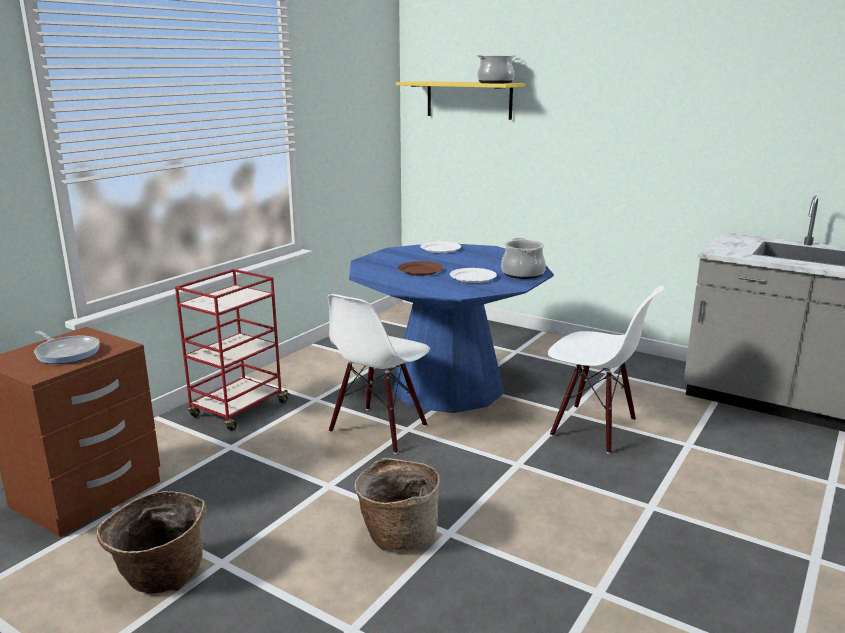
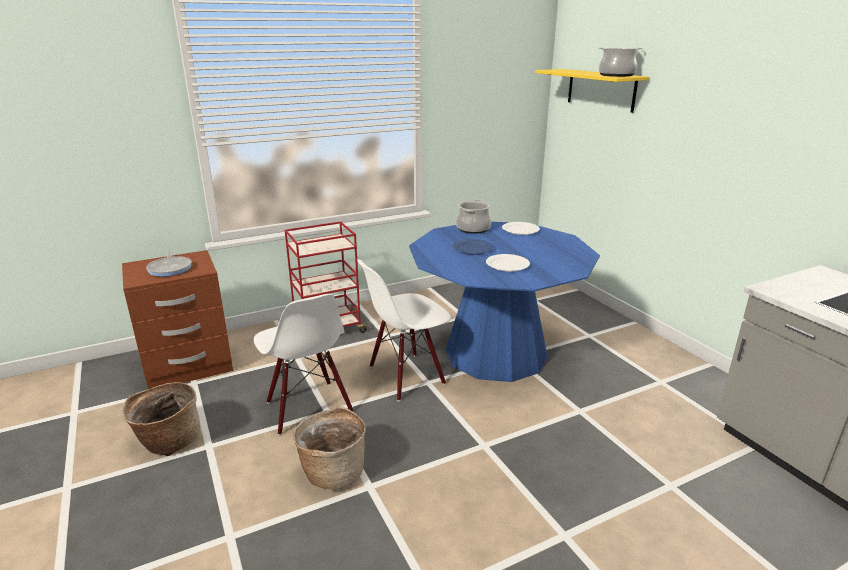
camera: 30 degrees right, 5 degrees up
(420, 270) = (473, 249): brown plate -> blue plate
(523, 274) = (558, 270): cooking pot -> cooking pot (473, 229)
(593, 428) = (587, 434): white chair -> white chair (308, 407)

